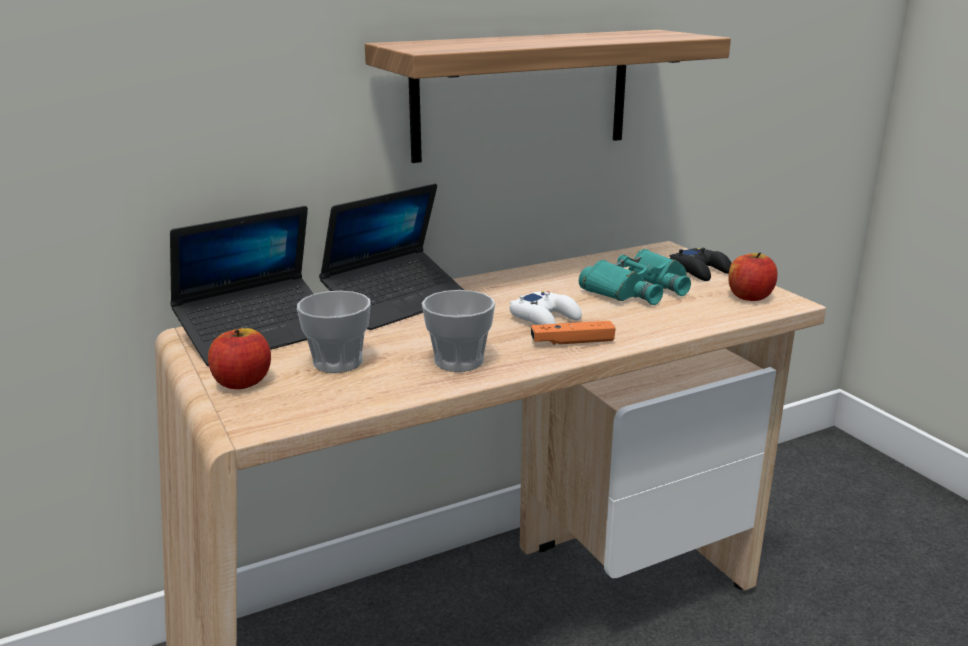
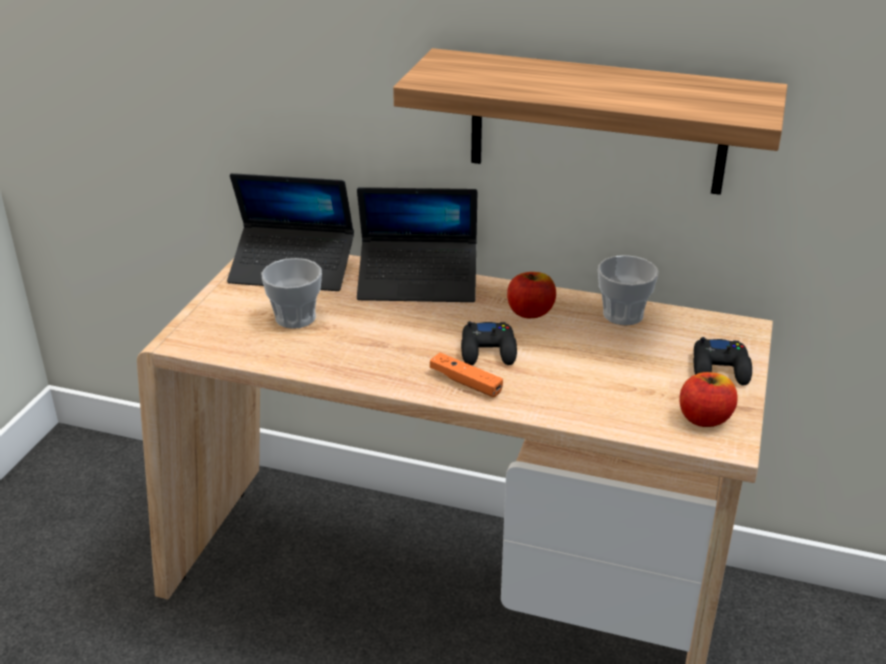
camera: 45 degrees right, 10 degrees up
(242, 382) = (224, 305): apple -> apple (530, 312)
(459, 361) = (363, 357): cup -> cup (623, 315)
(545, 318) = (488, 351): white game controller -> black game controller
(638, 289) = (619, 360): turquoise binoculars -> none

